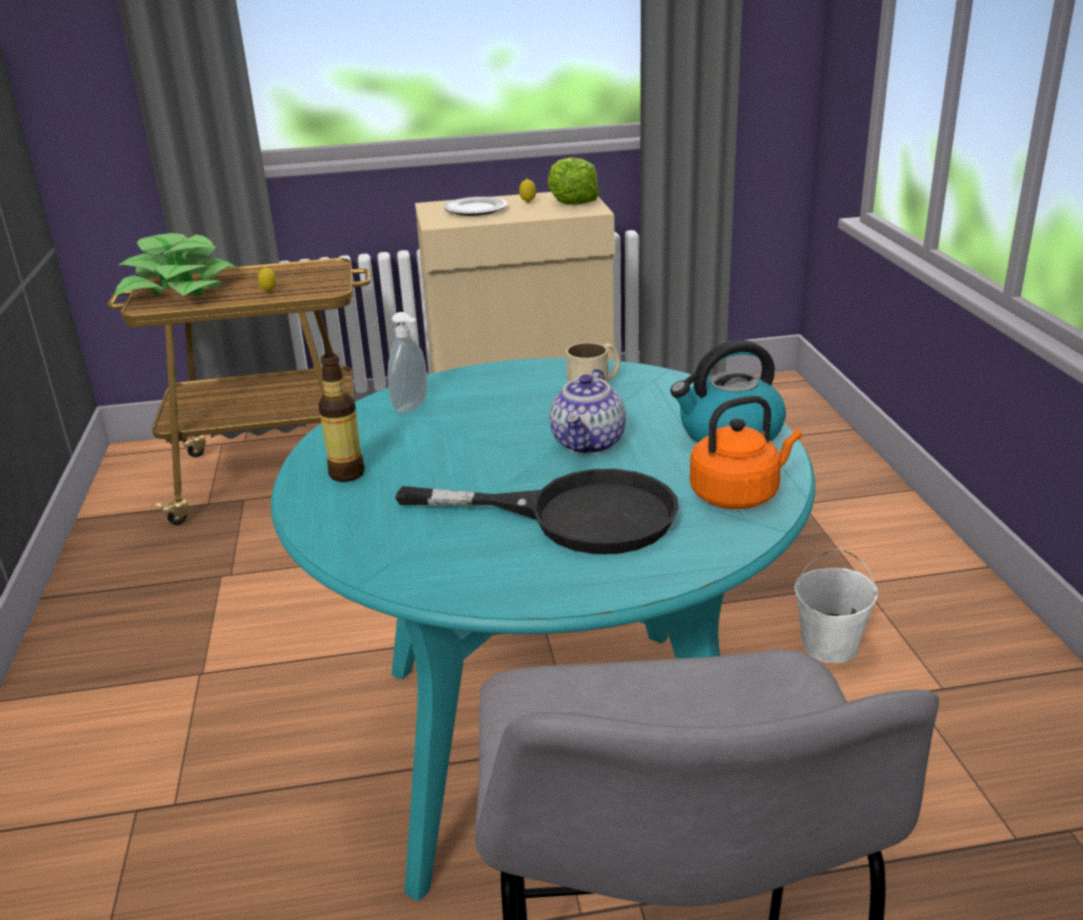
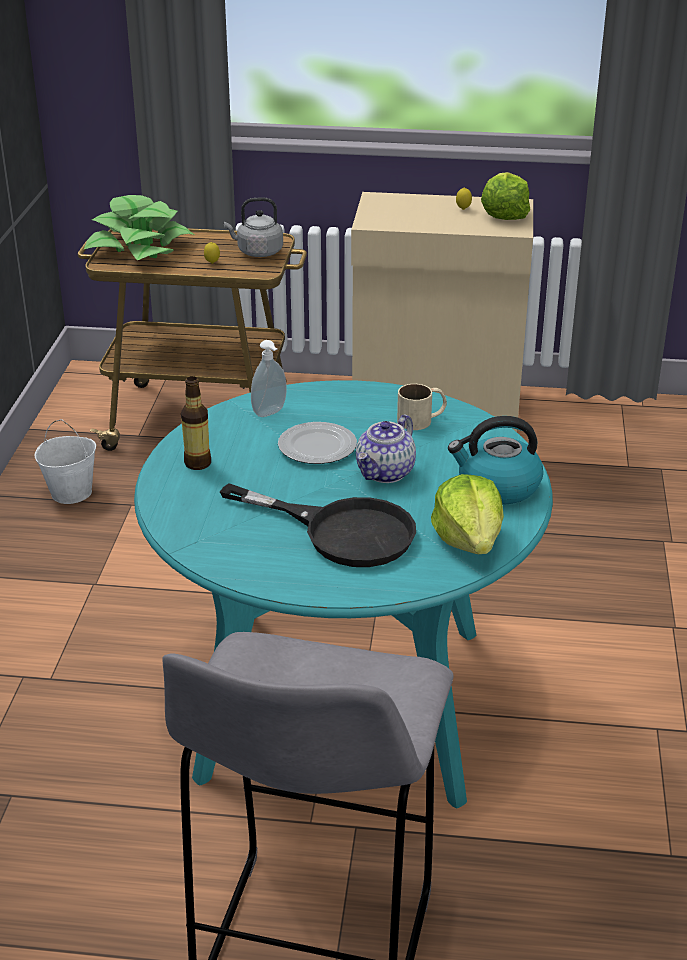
camera: 15 degrees right, 5 degrees up
(316, 276) = (257, 252): none -> grey kettle
(475, 210) = (411, 211): plate -> plate (317, 448)
(738, 494) = (469, 539): orange kettle -> lettuce
(830, 645) = (611, 673): white bucket -> white bucket (71, 492)

